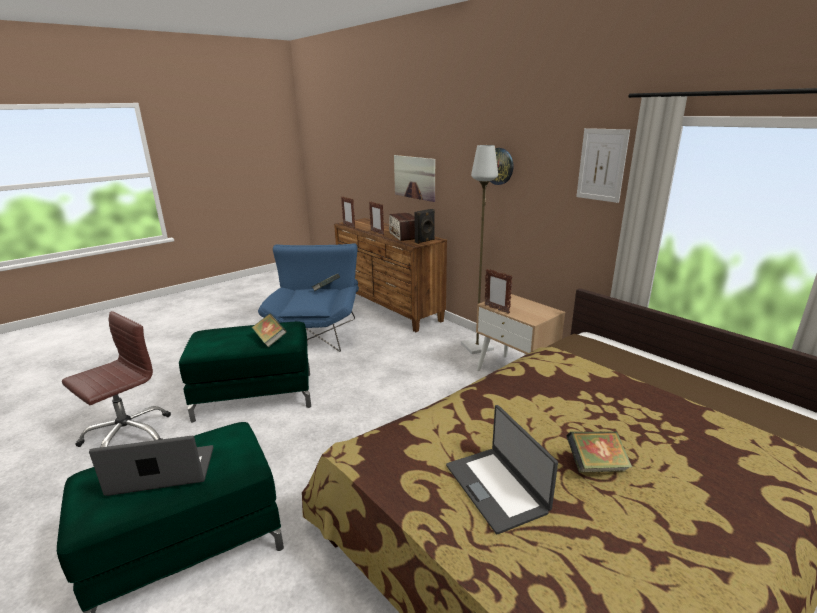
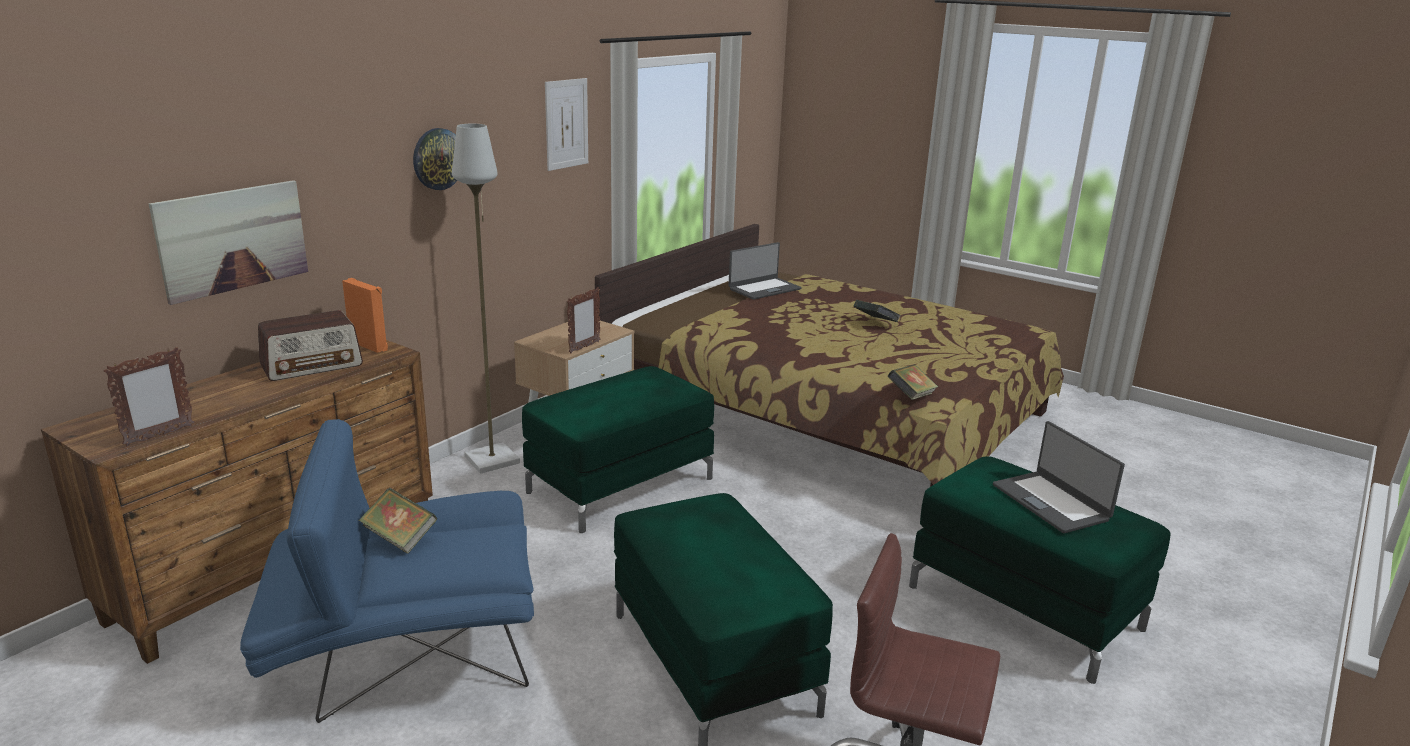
camera: 105 degrees left, 0 degrees up
(270, 339) = (720, 518): book -> book (911, 397)
(377, 233) = (269, 393): picture frame -> none
(425, 241) = (369, 345): black speaker -> orange speaker
(438, 385) = (621, 484): none -> green ottoman
(497, 488) = (929, 351): laptop -> laptop (764, 289)

